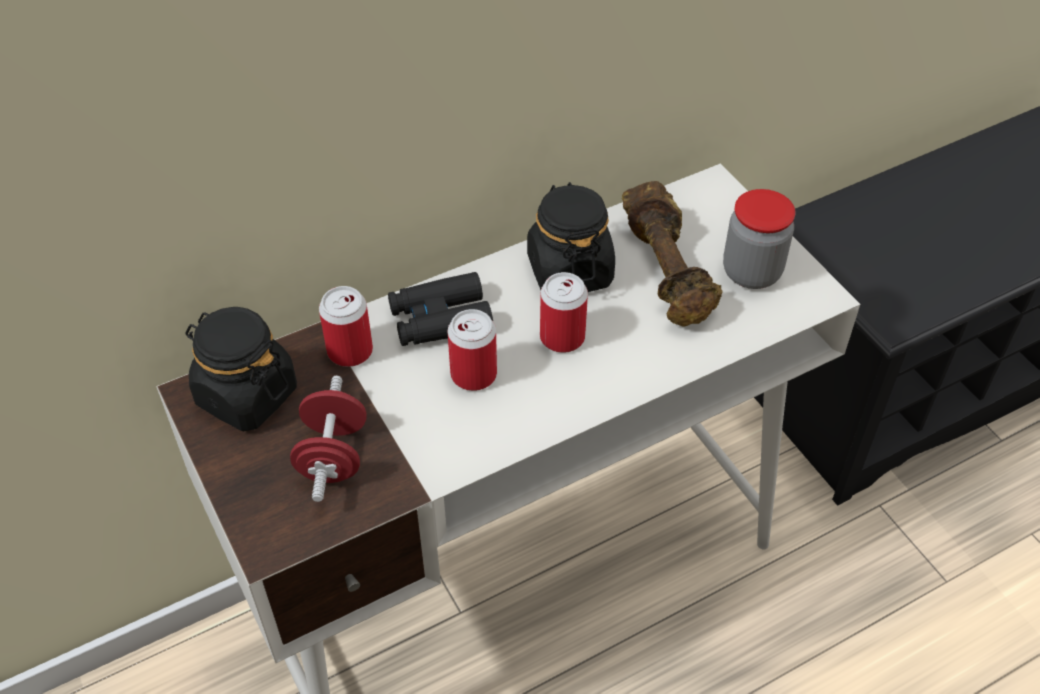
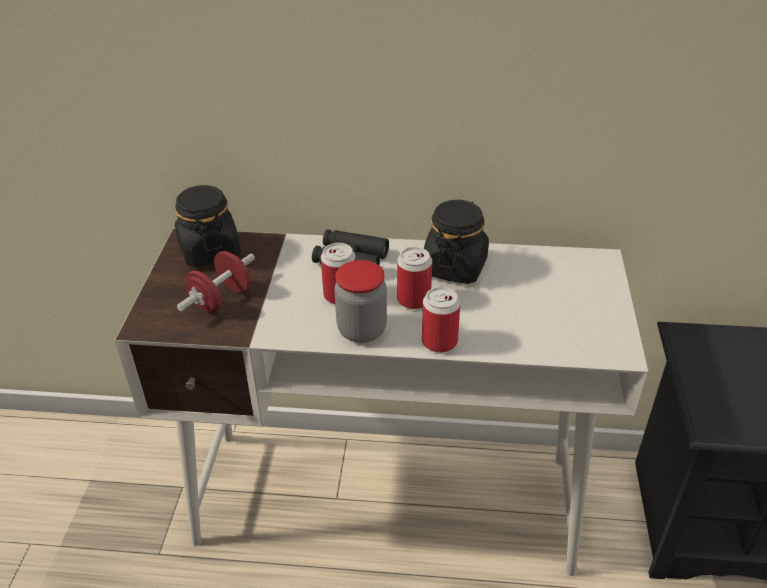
camera: 35 degrees right, 10 degrees down
(350, 351) = (284, 253): can -> can (439, 341)
(668, 271) = (520, 294): brown dumbbell -> none
(751, 272) = (580, 318): jar -> jar (362, 330)

